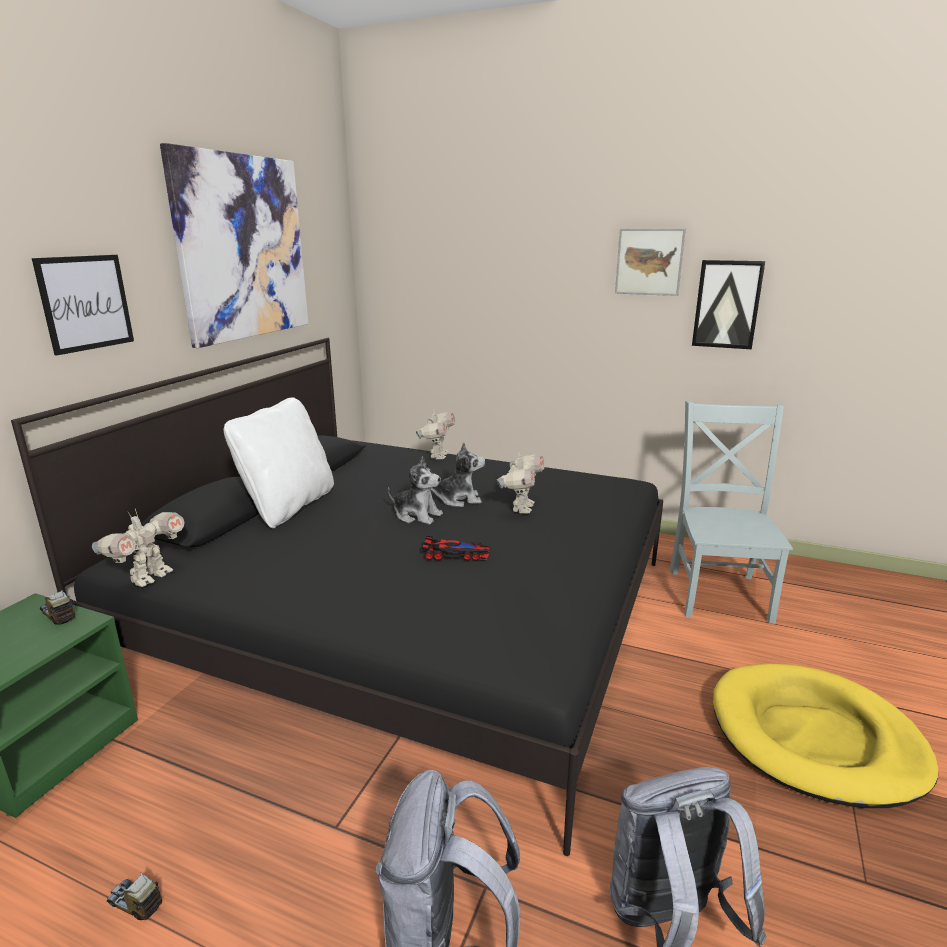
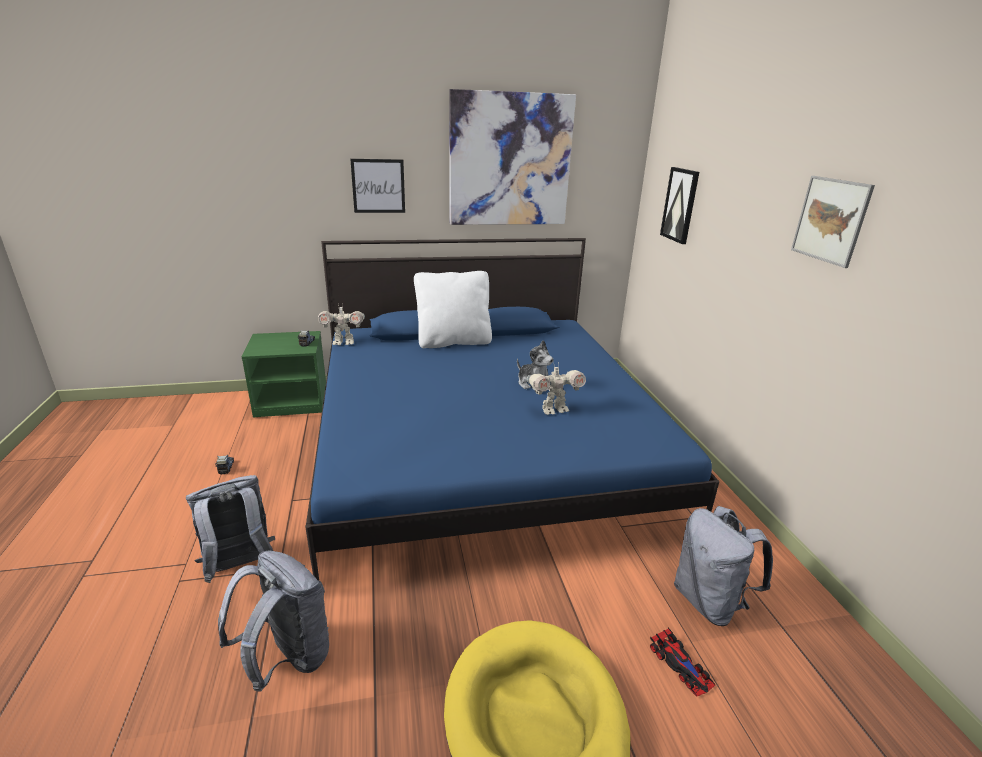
camera: 55 degrees right, 5 degrees up
(410, 614) = (483, 449): black bed -> blue bed
(417, 515) = (490, 379): plush toy -> none
(437, 456) = (596, 355): toy robot -> none
(456, 554) = (450, 407): toy car -> toy car (680, 665)
(718, 592) = (709, 601): grey chair -> grey backpack
(727, 304) = (895, 294): picture -> picture (680, 205)

